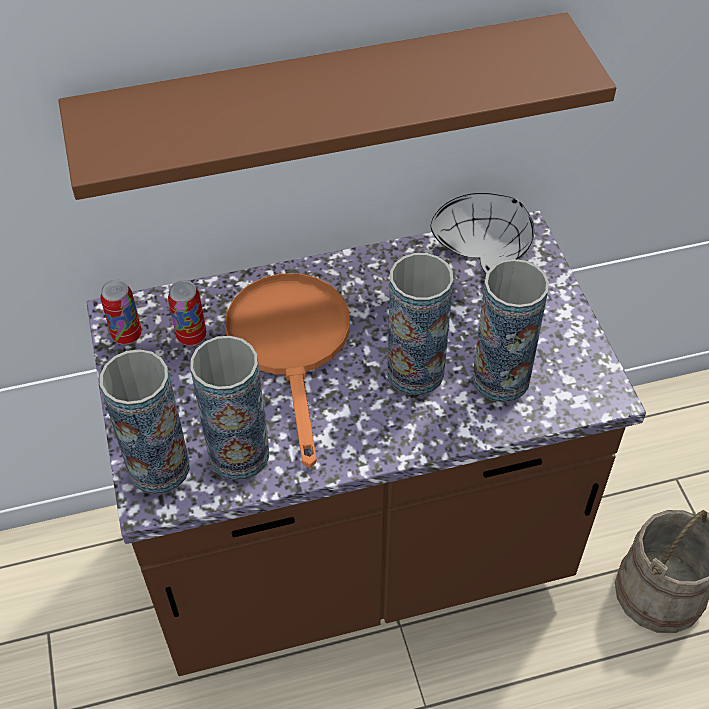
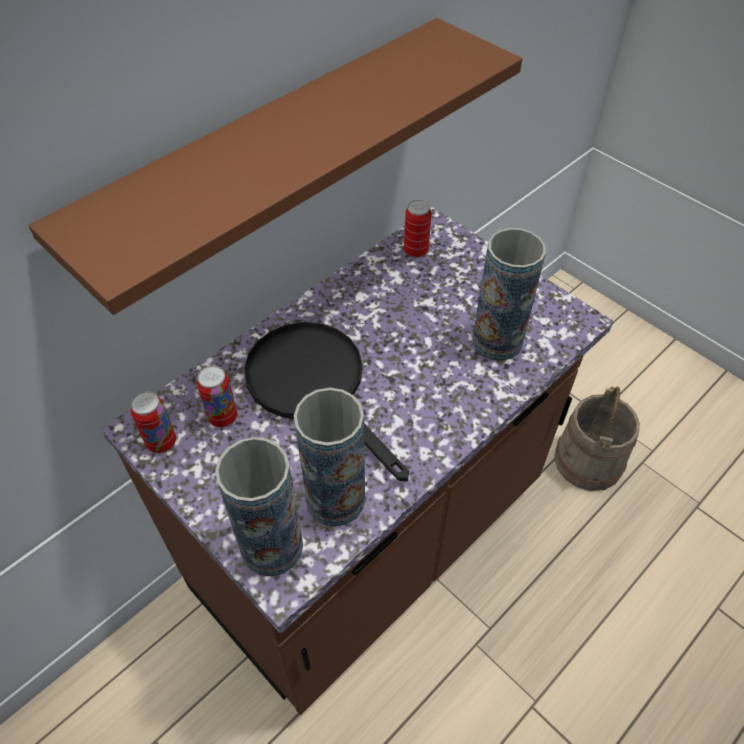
camera: 30 degrees left, 0 degrees up
(292, 345) = (316, 387): orange frying pan -> black frying pan
(415, 372) = (430, 364): vase -> none
(485, 252) = (416, 251): white bowl -> can

